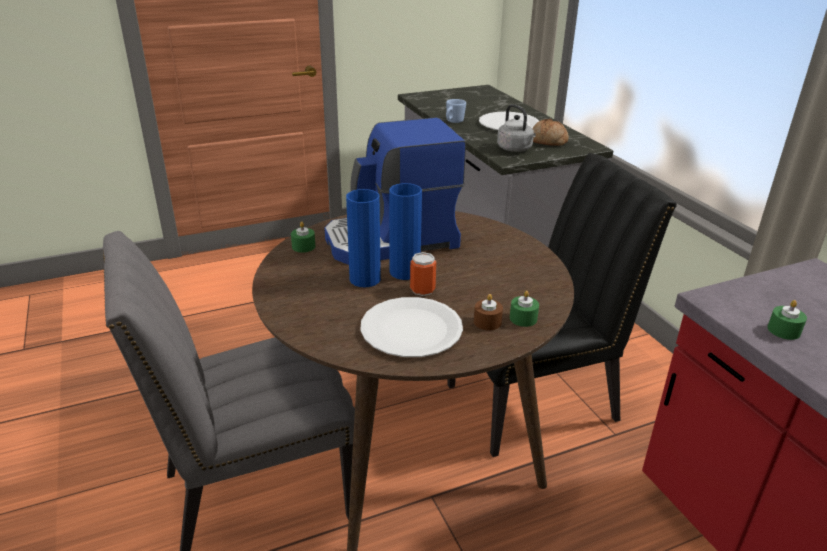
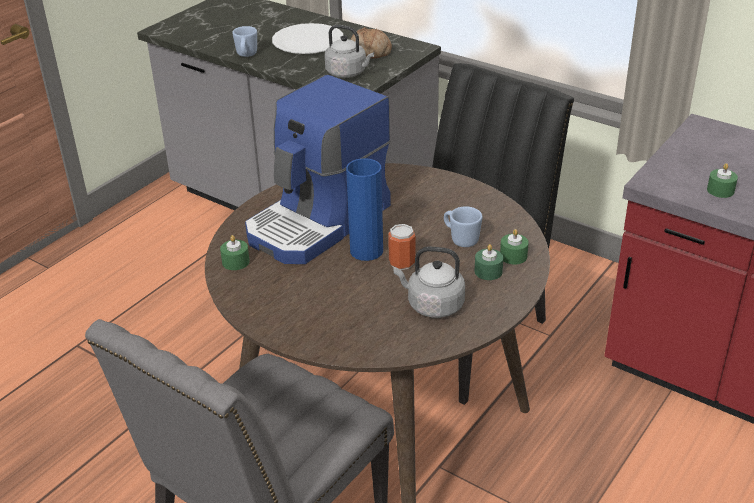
camera: 30 degrees left, 5 degrees up
(365, 279) = (337, 273): blue vase -> none
(411, 329) = (432, 305): white plate -> grey kettle
(487, 322) = (488, 271): brown candle -> green candle
(490, 290) = (460, 239): none -> blue mug

